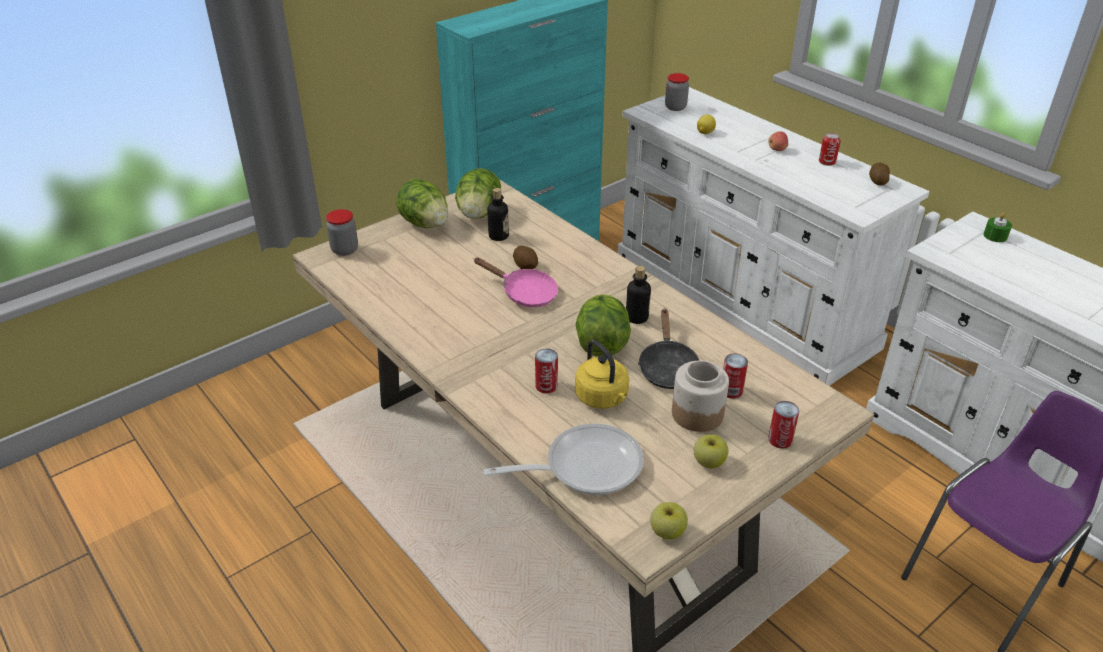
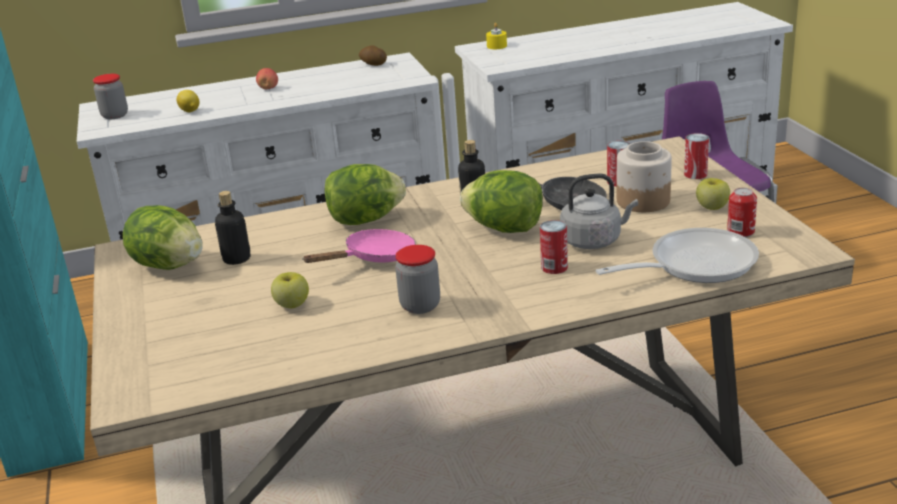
camera: 65 degrees left, 10 degrees down
(344, 250) = (135, 378): jar -> jar (420, 306)
(425, 224) = (145, 306): lettuce -> lettuce (365, 220)
(526, 266) = (320, 250): potato -> none
(584, 466) = (694, 265): frying pan -> frying pan turned 60 degrees clockwise
(603, 398) = (594, 240): yellow kettle -> grey kettle
(667, 532) = (797, 239): apple -> apple (292, 304)
(827, 162) = (317, 75): can -> can (740, 232)
(995, 236) = (497, 46): green candle -> yellow candle

